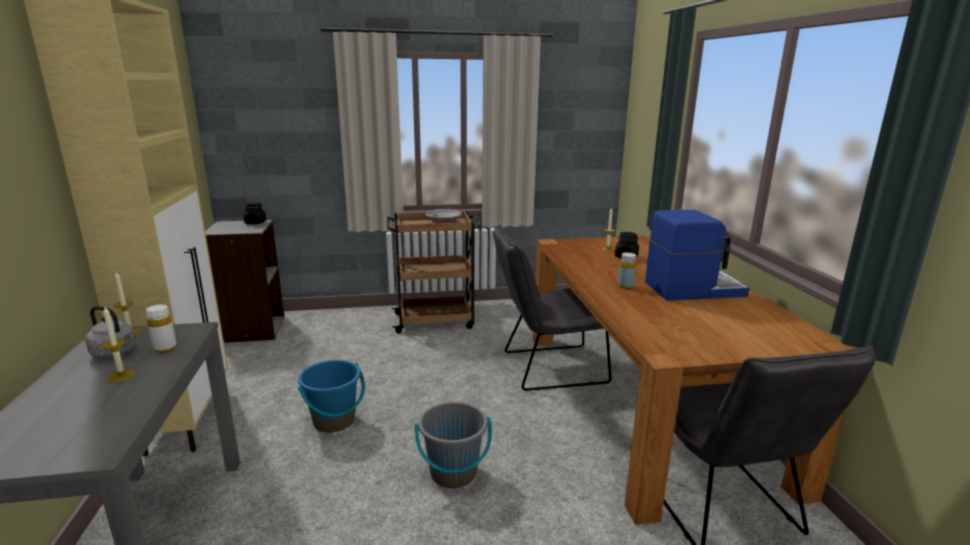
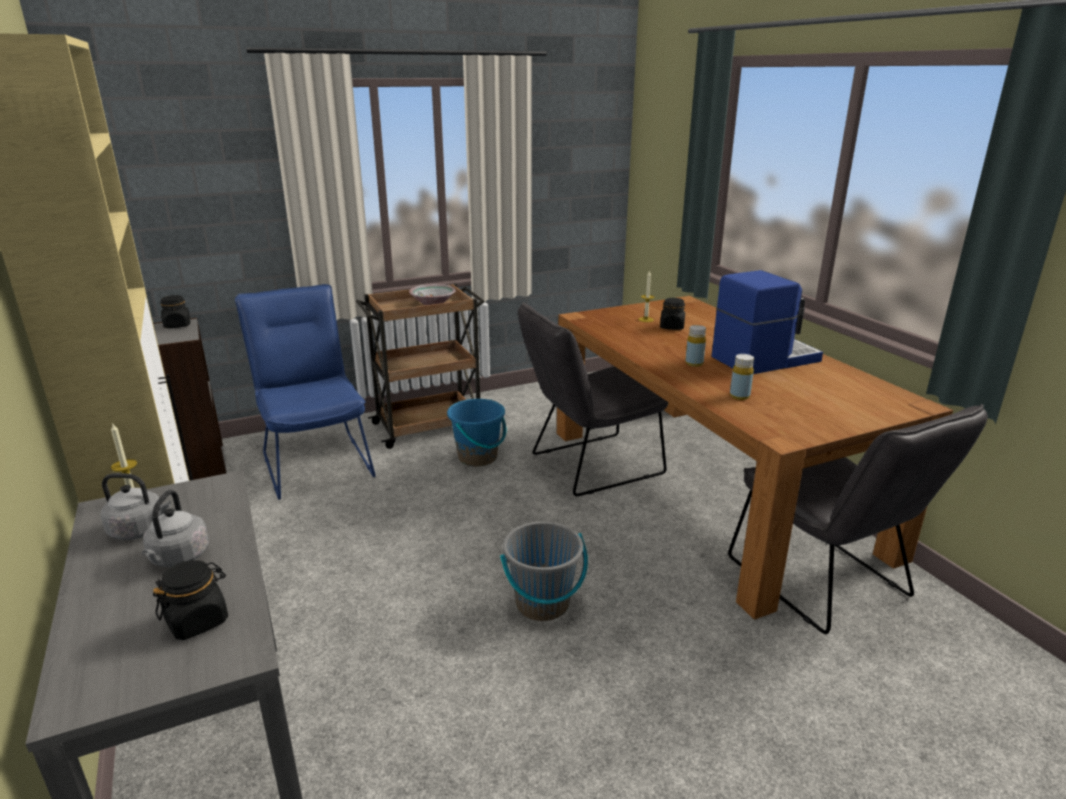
camera: 15 degrees left, 5 degrees up
(93, 422) = (197, 620): none -> black jar
(121, 376) = (178, 558): candle -> grey kettle
(165, 349) = (205, 515): white bottle -> none
(334, 421) = (368, 570): blue bucket -> blue bucket (478, 457)
(341, 335) = (316, 461): none -> blue chair
(649, 316) = (739, 396): none -> yellow bottle

